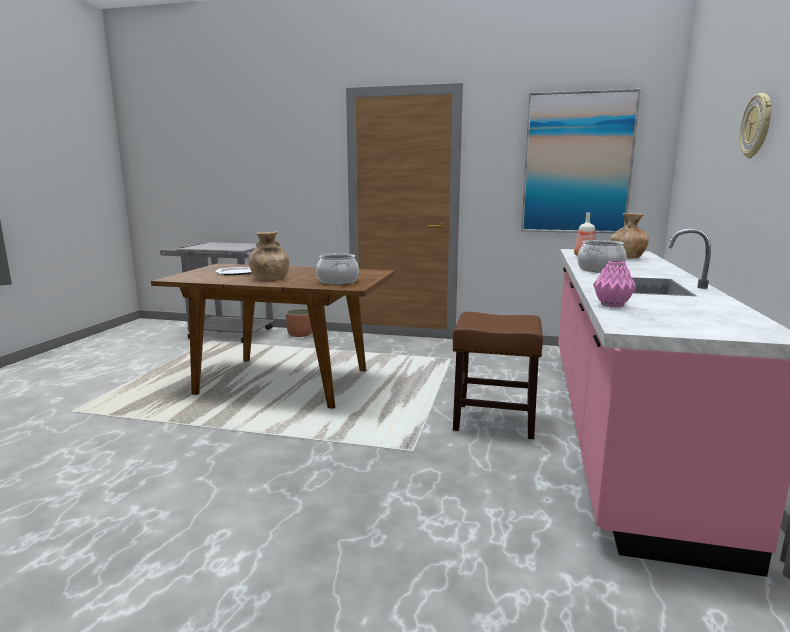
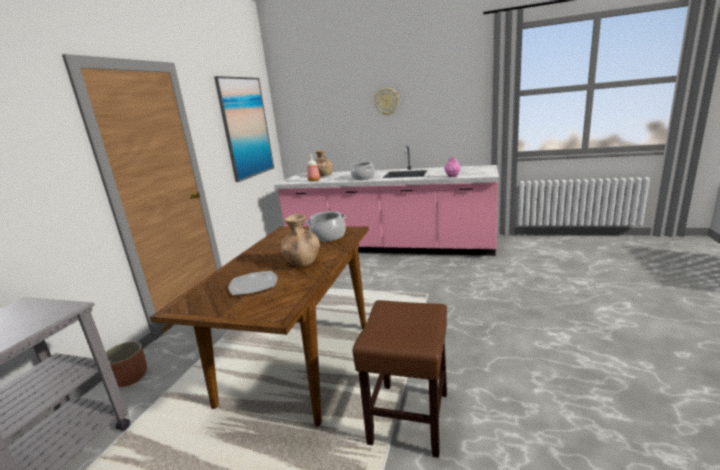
camera: 85 degrees left, 5 degrees up
(493, 420) = (386, 273): brown stool -> brown stool (409, 418)

